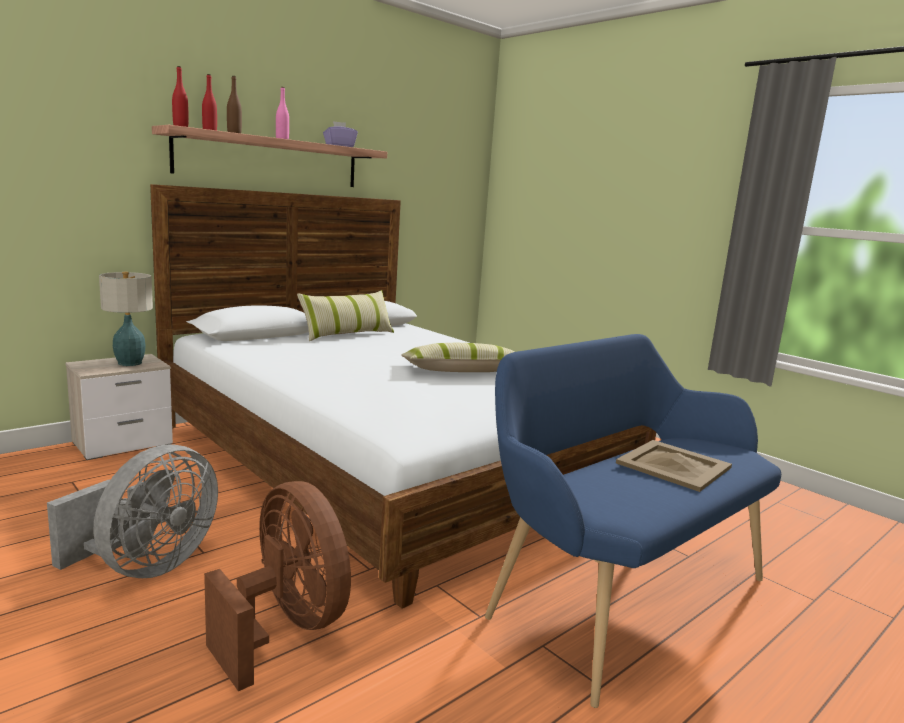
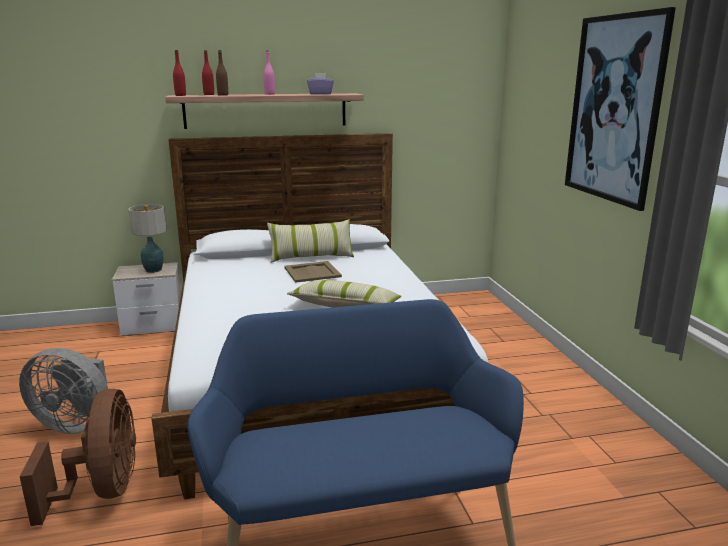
camera: 30 degrees right, 5 degrees up
(146, 566) = (76, 423): grey fan -> grey fan turned 45 degrees clockwise
(657, 176) = (614, 109): none -> picture
(675, 465) = (388, 438): beige tray -> beige tray (313, 272)

